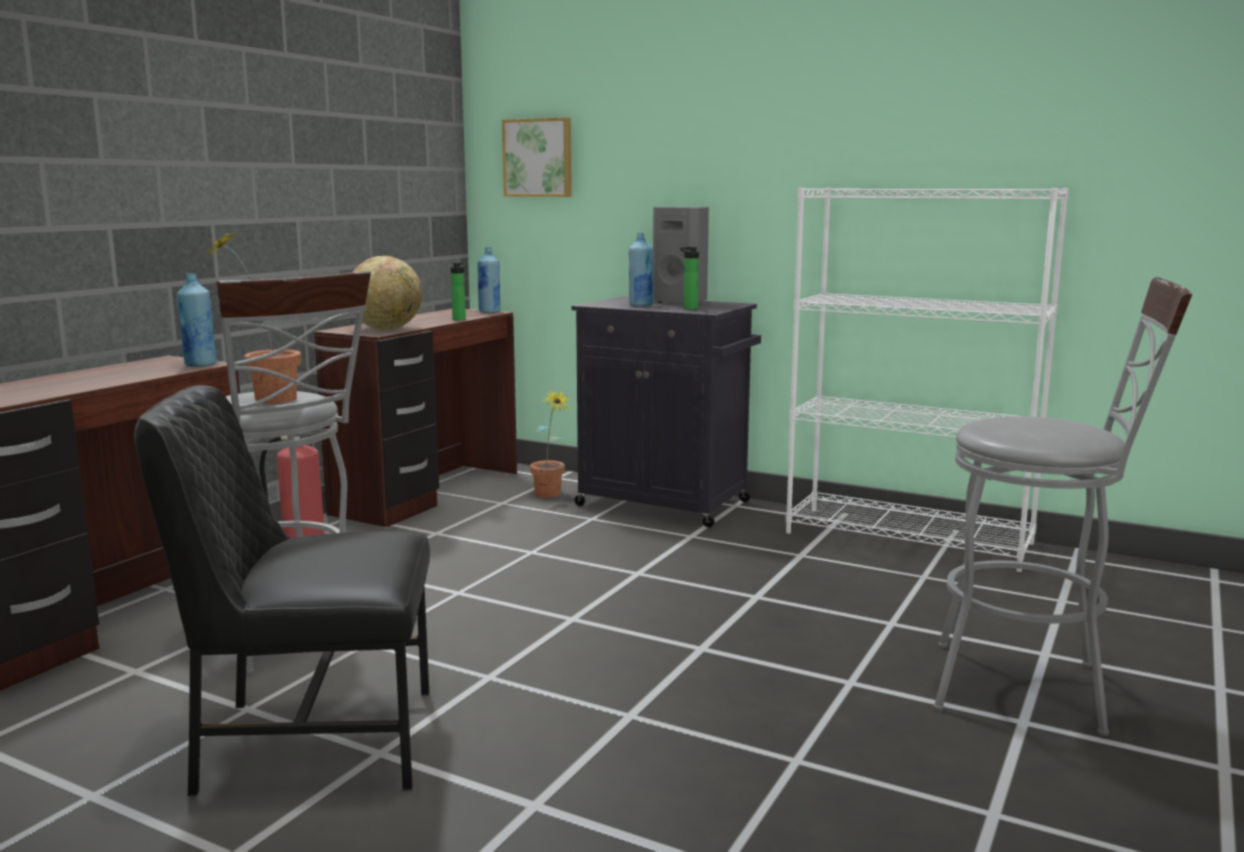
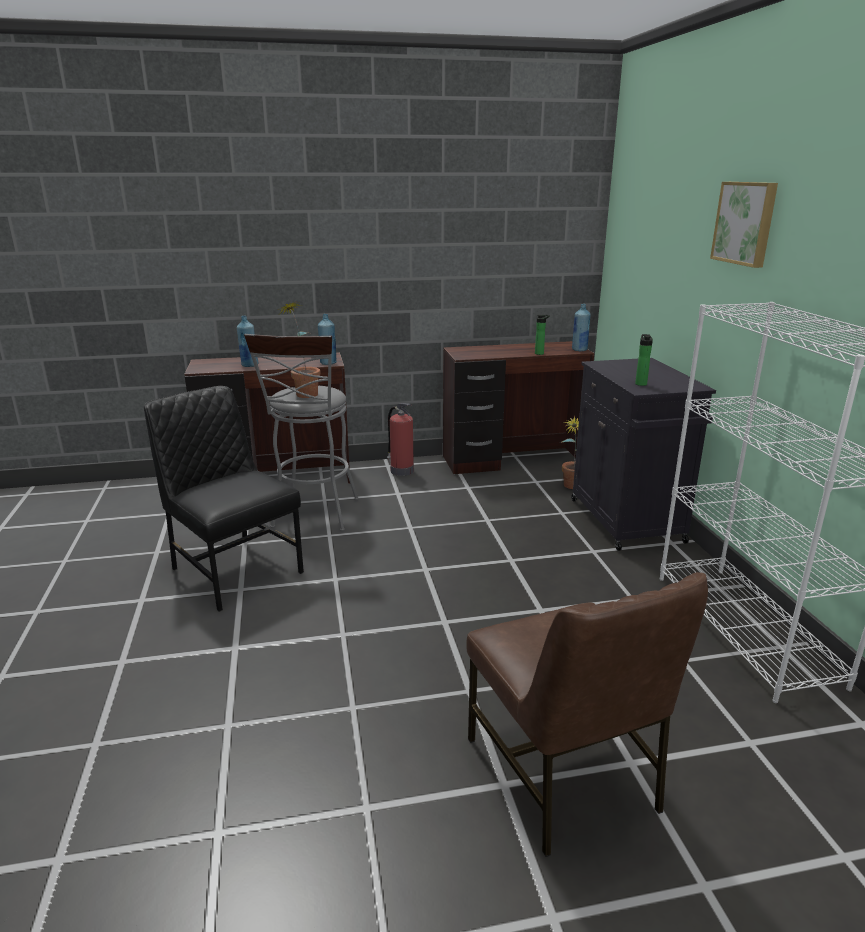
camera: 50 degrees right, 10 degrees up
(387, 329) = (477, 354): globe -> none
(539, 158) = (634, 239): picture -> picture (746, 223)
(640, 305) = (623, 371): blue bottle -> blue bottle (249, 365)
(681, 302) = (664, 375): grey speaker -> none
(1035, 688) = (564, 775): grey stool -> brown chair

